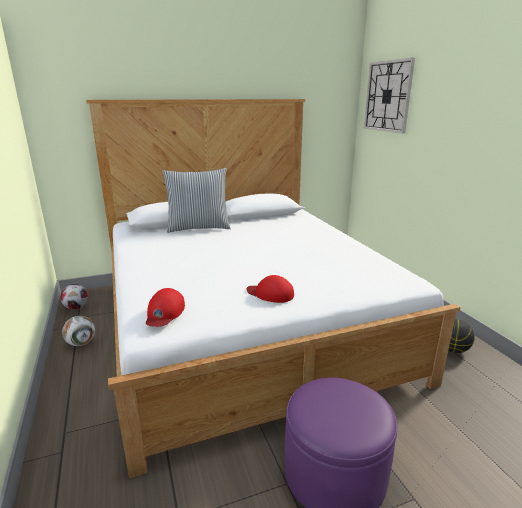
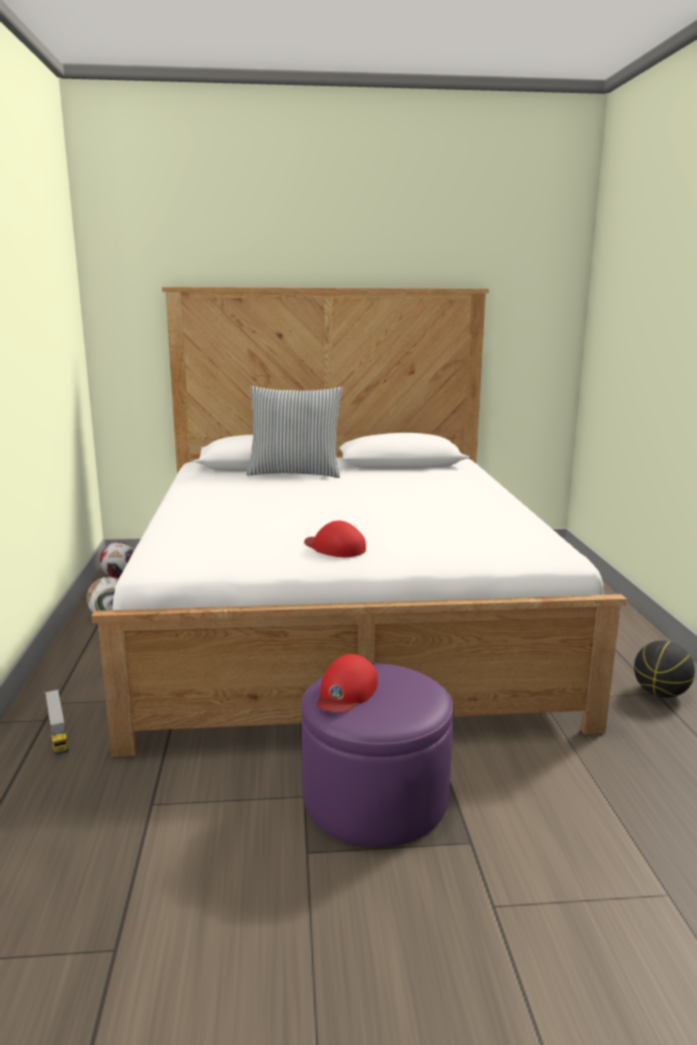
camera: 15 degrees right, 5 degrees down
(76, 461) = (57, 731): none -> toy truck
(164, 312) = (183, 550): red cap -> red cap (346, 692)
(387, 96) = (621, 284): wall clock -> none

